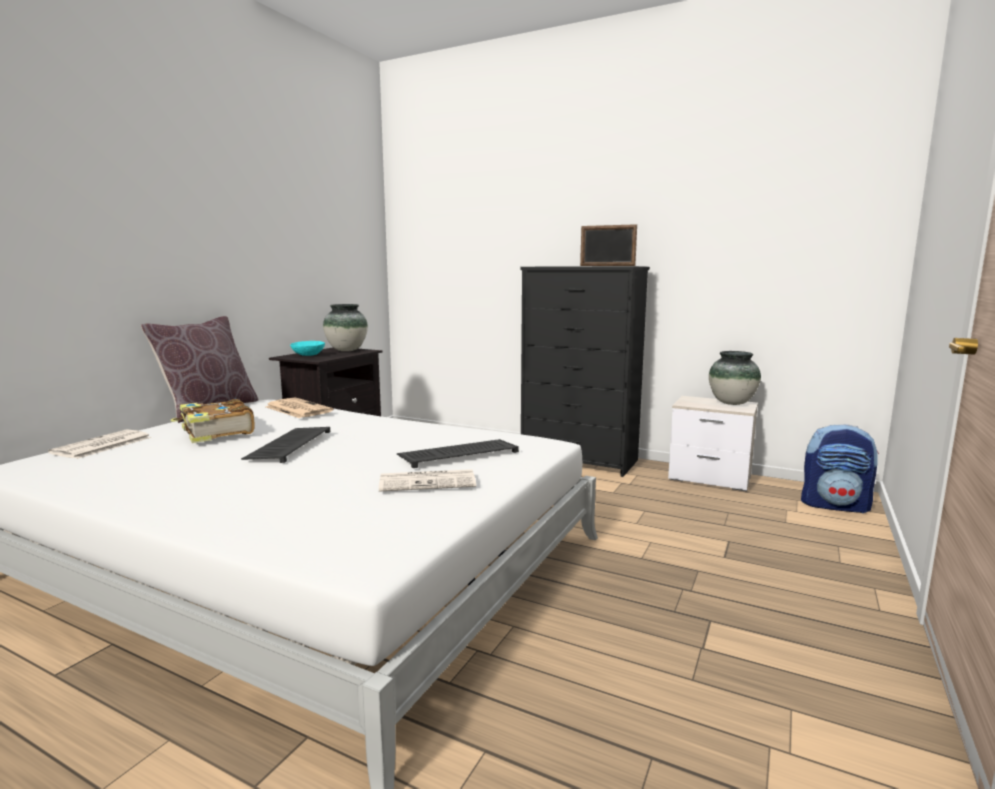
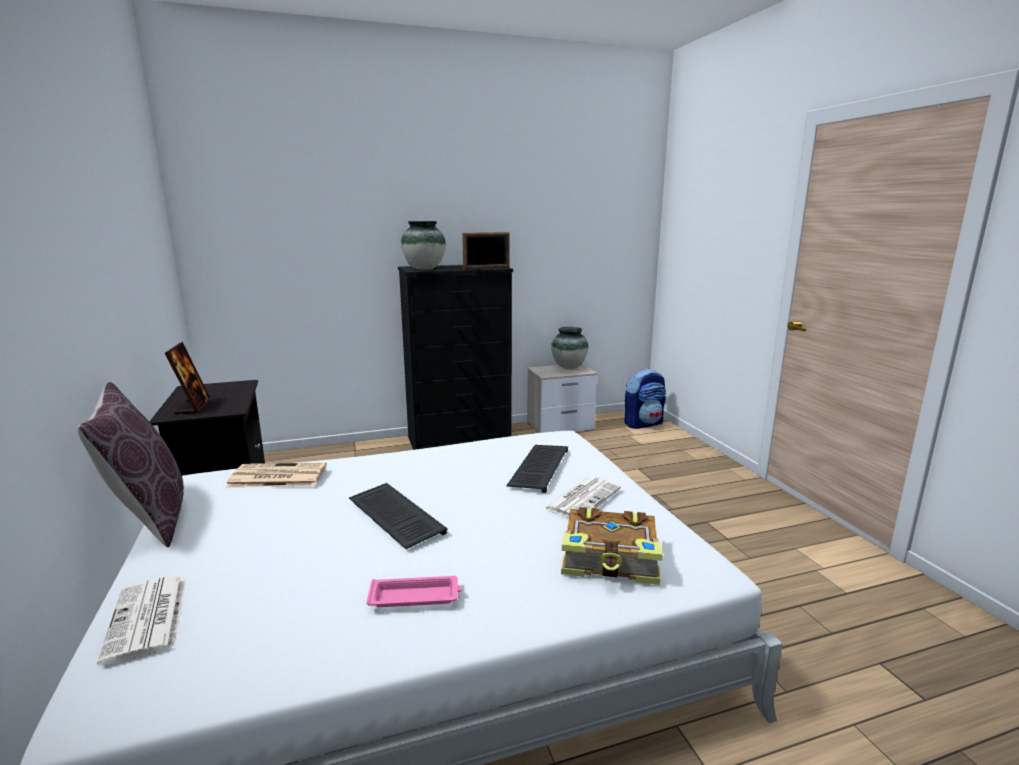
camera: 45 degrees left, 5 degrees up
(184, 483) = (416, 597): none -> pink tray
(216, 432) = (268, 536): book -> book (611, 559)
(308, 355) = (193, 406): turquoise bowl -> picture frame
(346, 350) = (215, 388): vase -> vase (424, 269)

